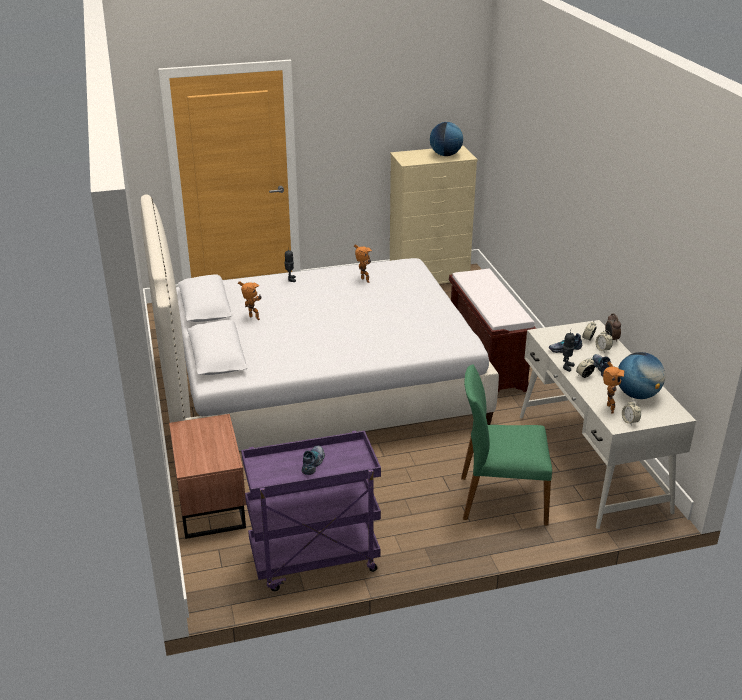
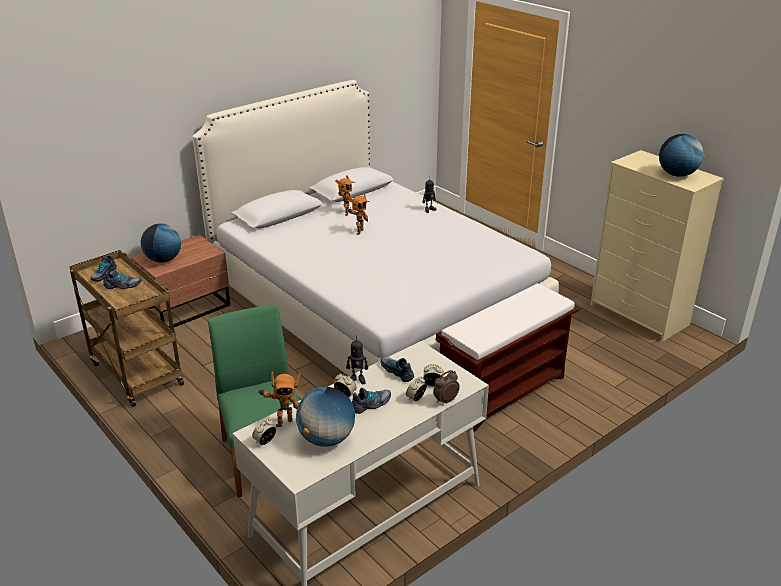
camera: 65 degrees right, 0 degrees up
(207, 455) = (163, 260): none -> globe
(276, 473) = (103, 274): none -> shoe
(314, 561) = (135, 373): purple cart -> brown cart
(364, 281) = (461, 241): toy robot -> toy robot (358, 232)

